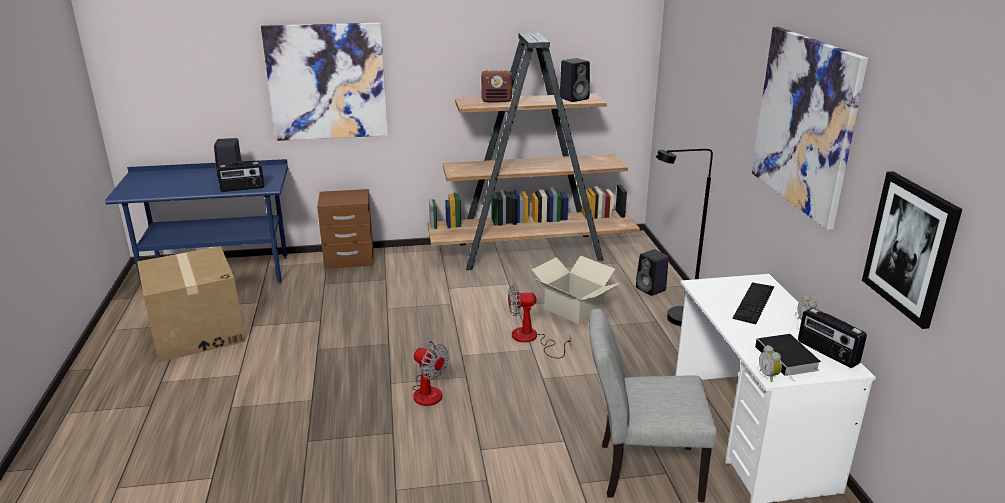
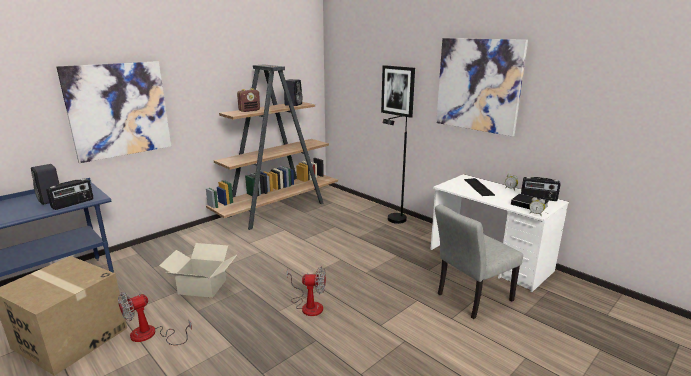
camera: 35 degrees left, 5 degrees down
(349, 259) = (155, 246): brown nightstand -> none
(531, 339) = (334, 254): fan -> fan (151, 335)
(573, 309) = (338, 231): cardboard box -> cardboard box (202, 286)
(651, 289) = (365, 210): black speaker -> none
(910, 248) = (581, 128): picture -> picture (398, 91)

